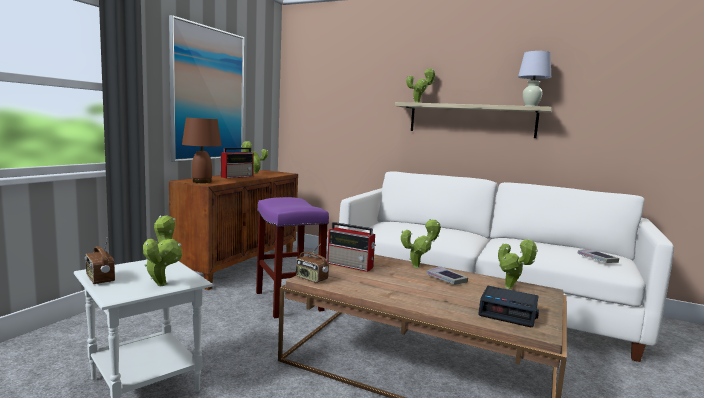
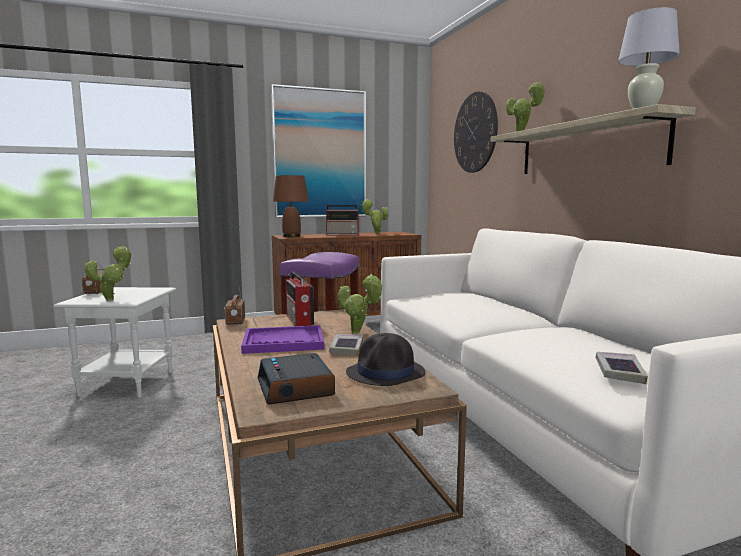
camera: 45 degrees right, 0 degrees up
(349, 91) = (475, 132): none -> wall clock
(400, 285) = (283, 342): none -> purple tray
(511, 288) = (386, 373): potted plant -> black hat

